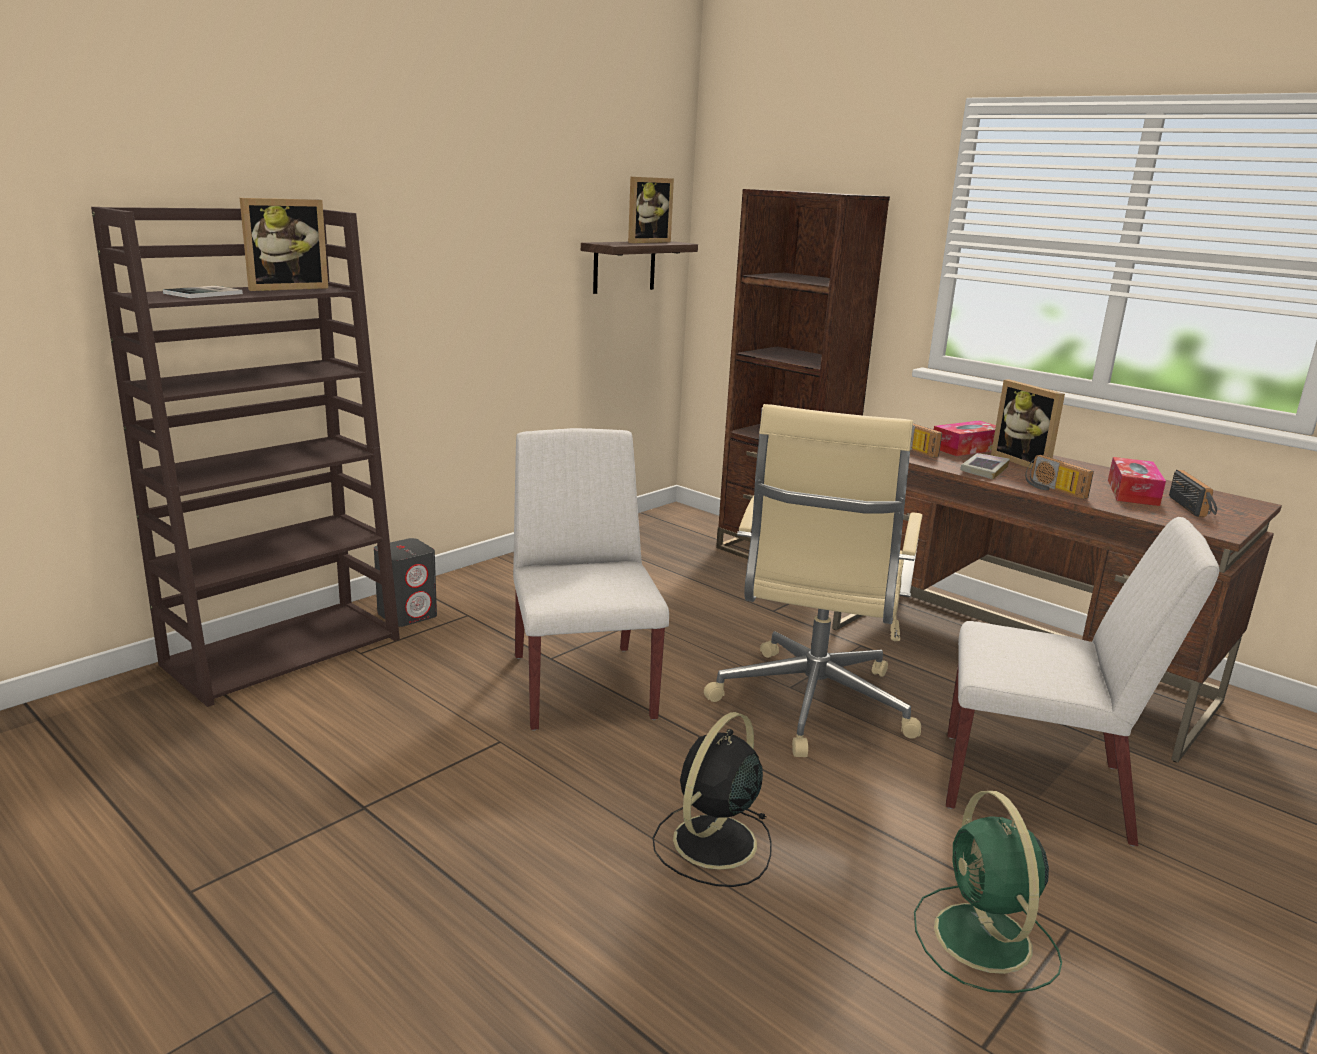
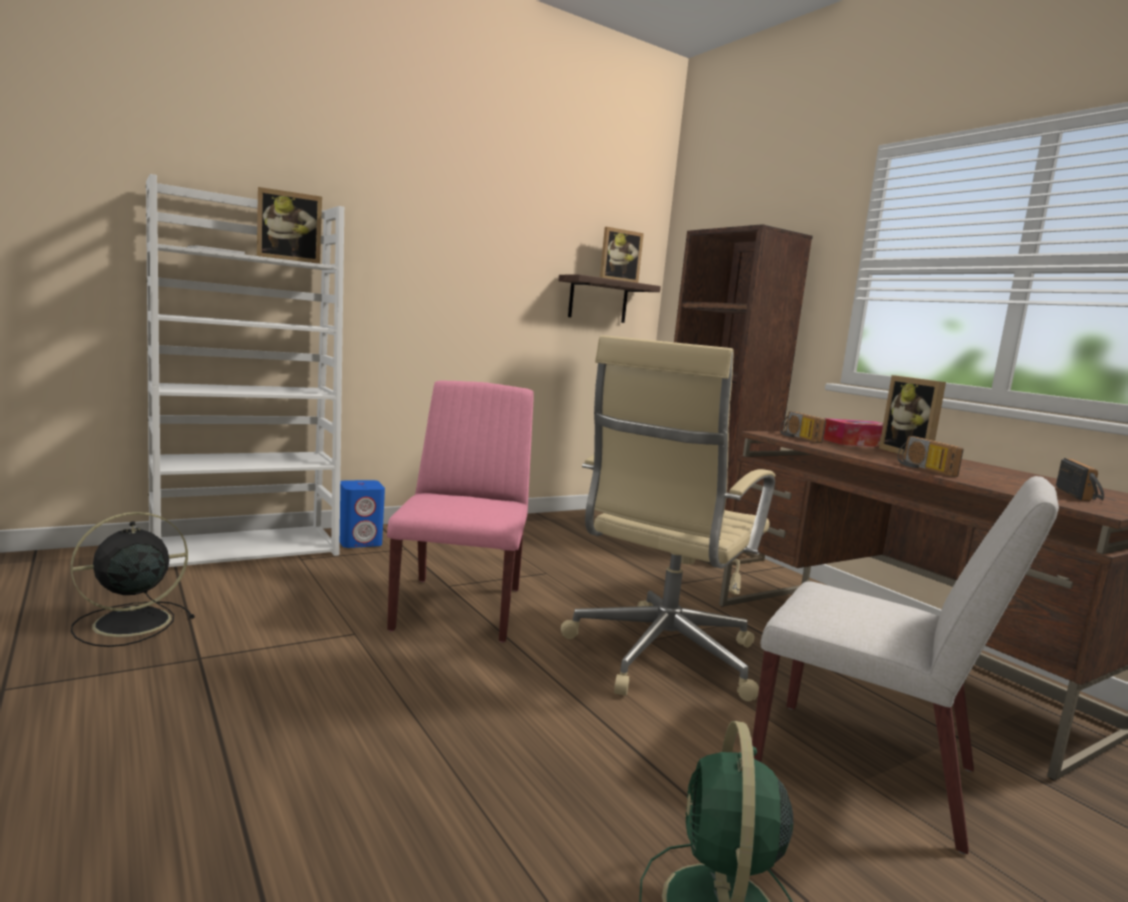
camera: 15 degrees right, 10 degrees down
(284, 650) = (247, 548): brown bookcase -> white bookcase
(408, 614) = (360, 542): grey speaker -> blue speaker
(582, 685) = (459, 607): white chair -> pink chair
(712, 844) = (480, 749): black fan -> black fan (128, 623)
(984, 470) = (860, 453): book -> none
(1132, 492) = (1014, 480): tissue box -> none

